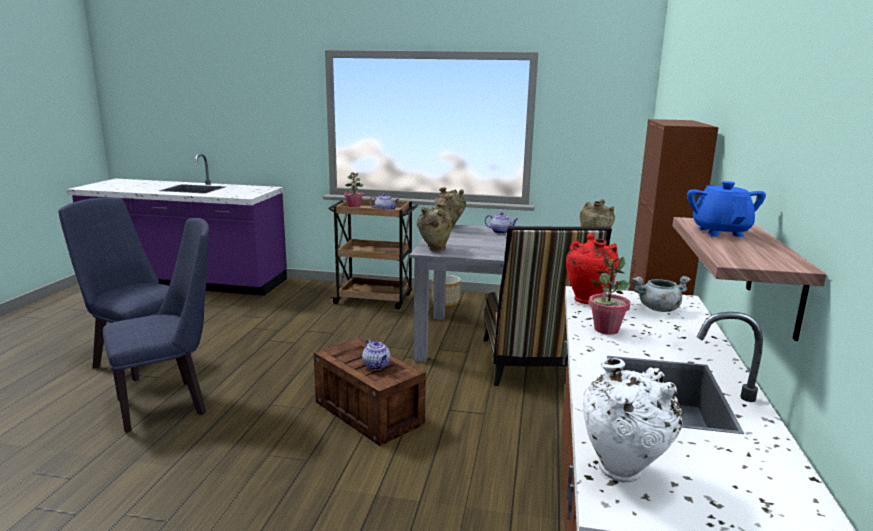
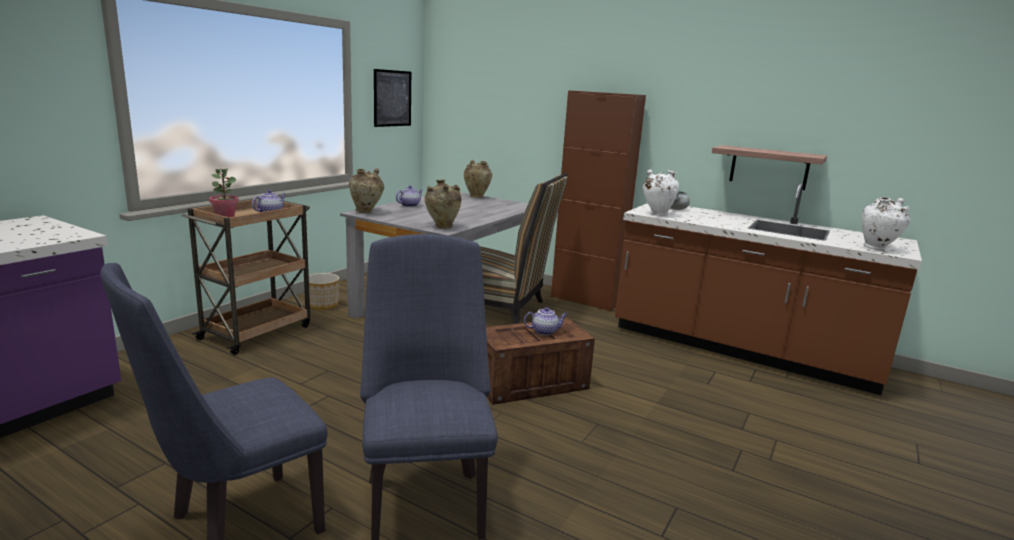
camera: 70 degrees left, 0 degrees up
(588, 301) = (657, 214): red vase -> white vase
(595, 126) = (392, 98): none -> picture
(606, 329) = (708, 221): potted plant -> none
(720, 232) = (752, 149): blue teapot -> none

